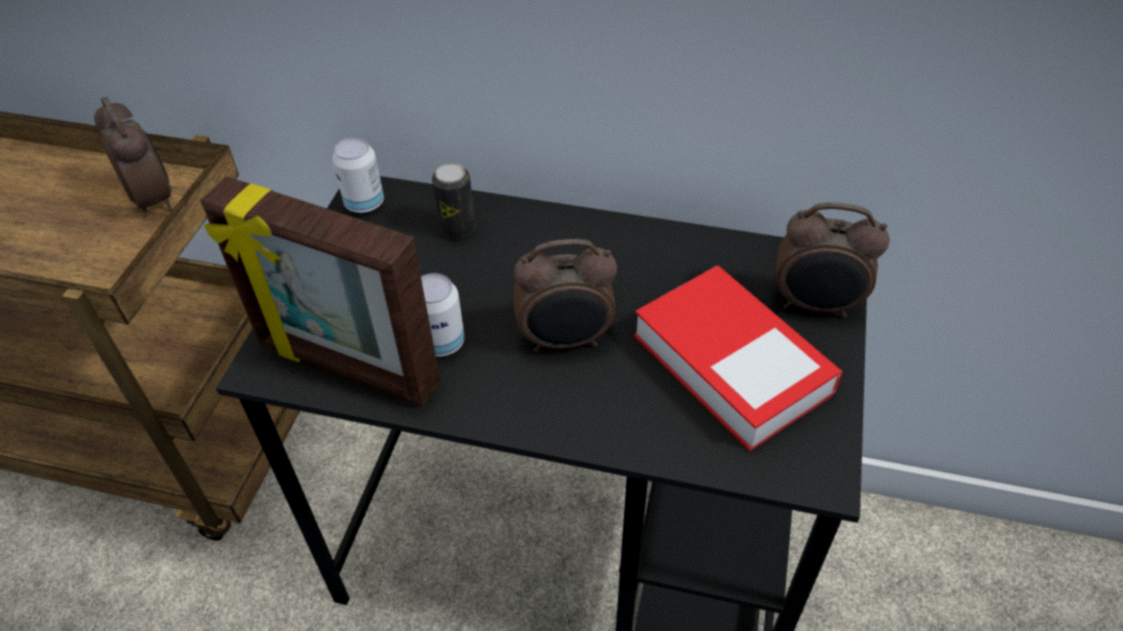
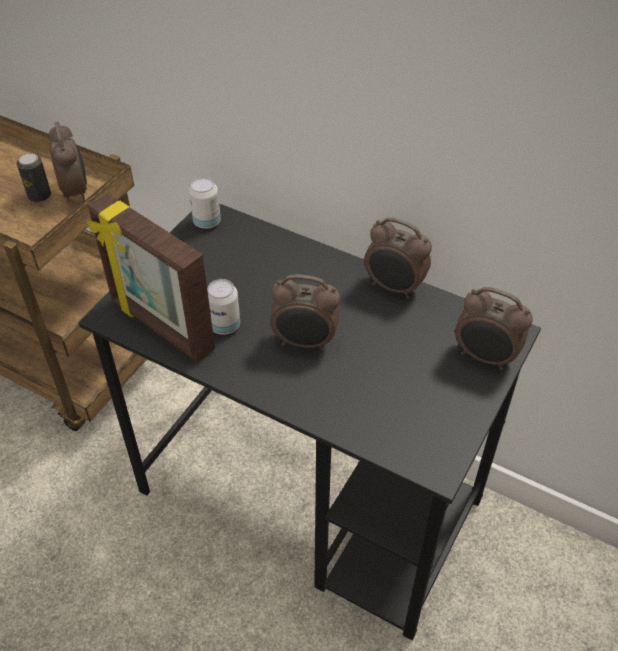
camera: 15 degrees right, 0 degrees up
(457, 228) = (262, 251): can -> can (39, 196)
(657, 239) = (394, 288): none -> alarm clock
(731, 364) = (408, 383): book -> none

